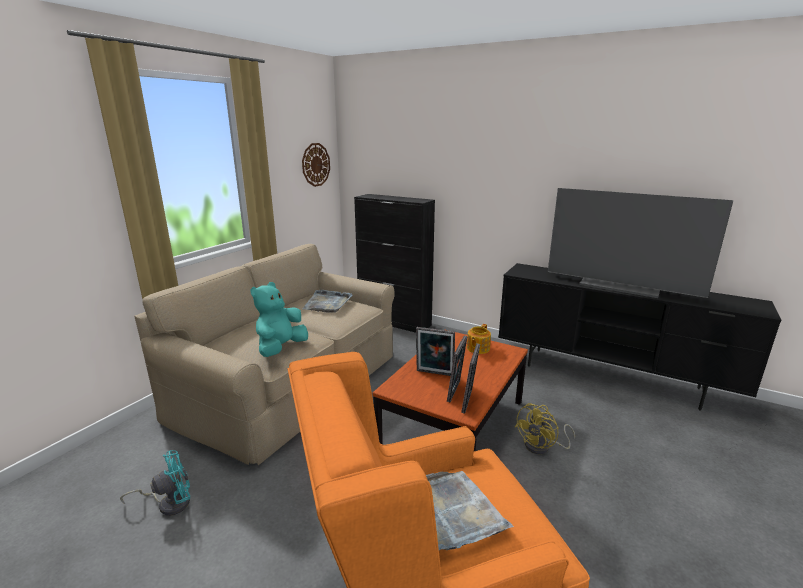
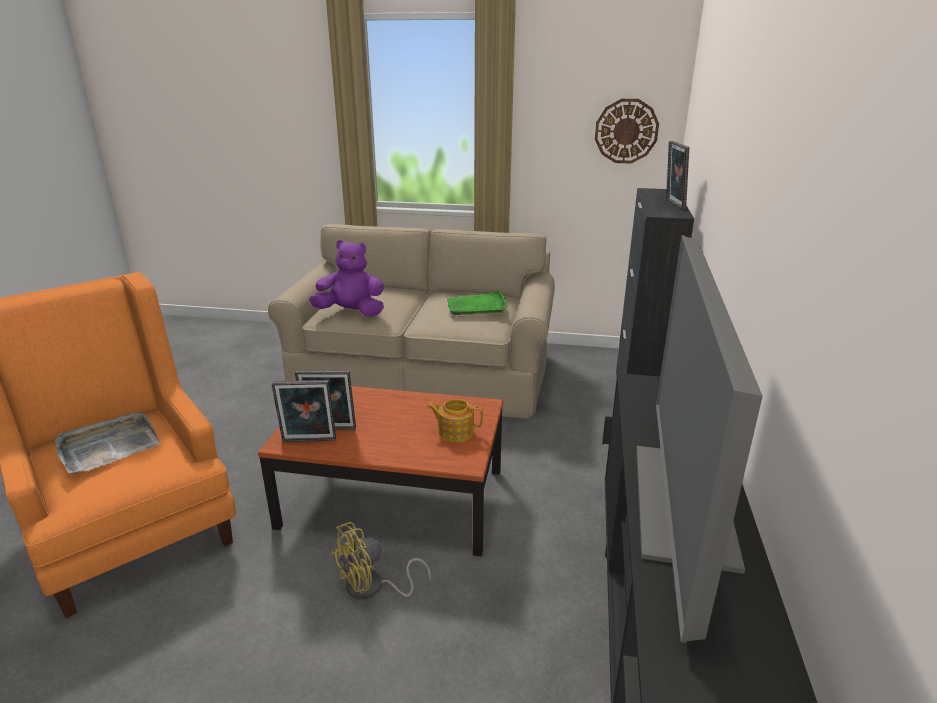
camera: 70 degrees right, 5 degrees up
(169, 503) = (241, 377): turquoise fan -> none
(281, 348) = (351, 312): turquoise plush toy -> purple plush toy
(327, 303) = (477, 306): grey tray -> green tray
(434, 374) = (367, 410): picture frame -> picture frame (673, 204)
(542, 447) = (372, 588): yellow fan -> yellow fan turned 60 degrees counterclockwise

